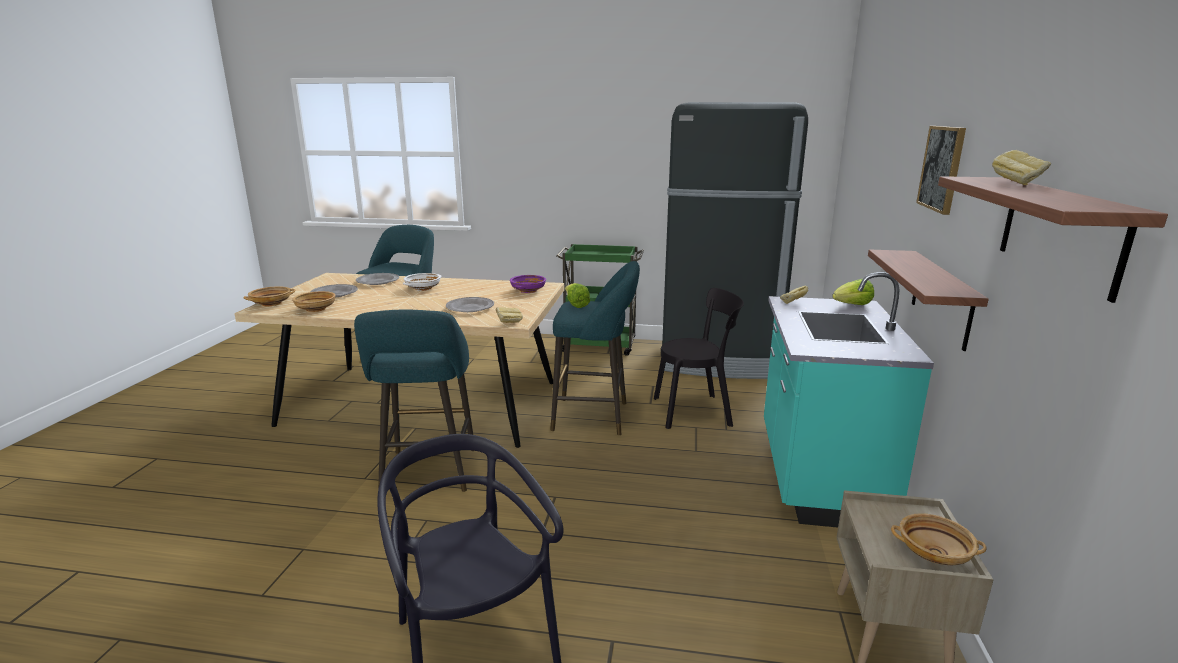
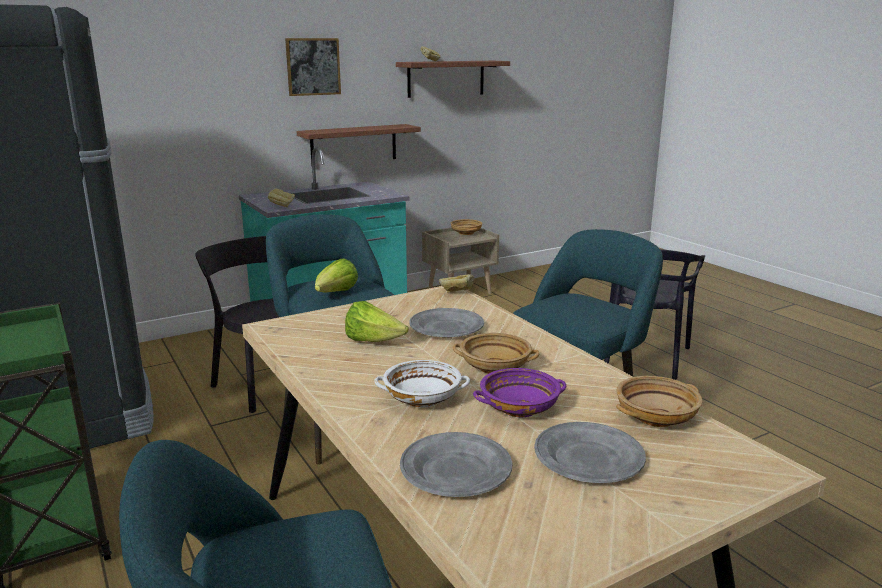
camera: 130 degrees left, 0 degrees up
(272, 303) = (739, 480): beige bowl -> beige bowl (494, 367)
(528, 290) = (318, 327): purple bowl -> purple bowl (519, 408)
(851, 306) = (266, 197): lettuce -> lettuce (373, 341)

